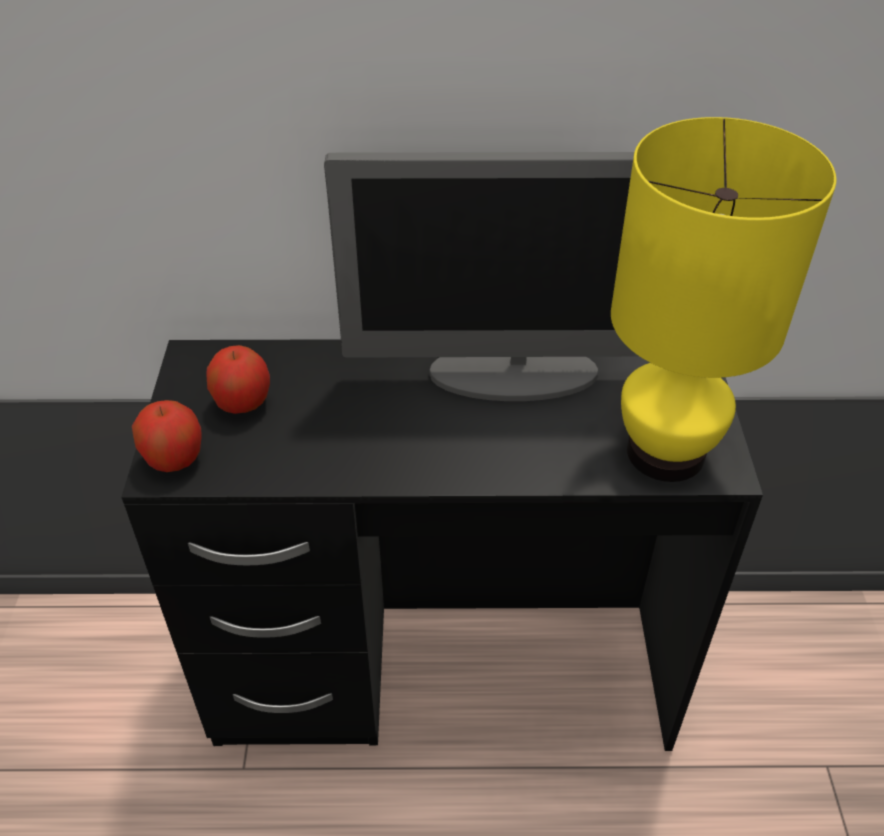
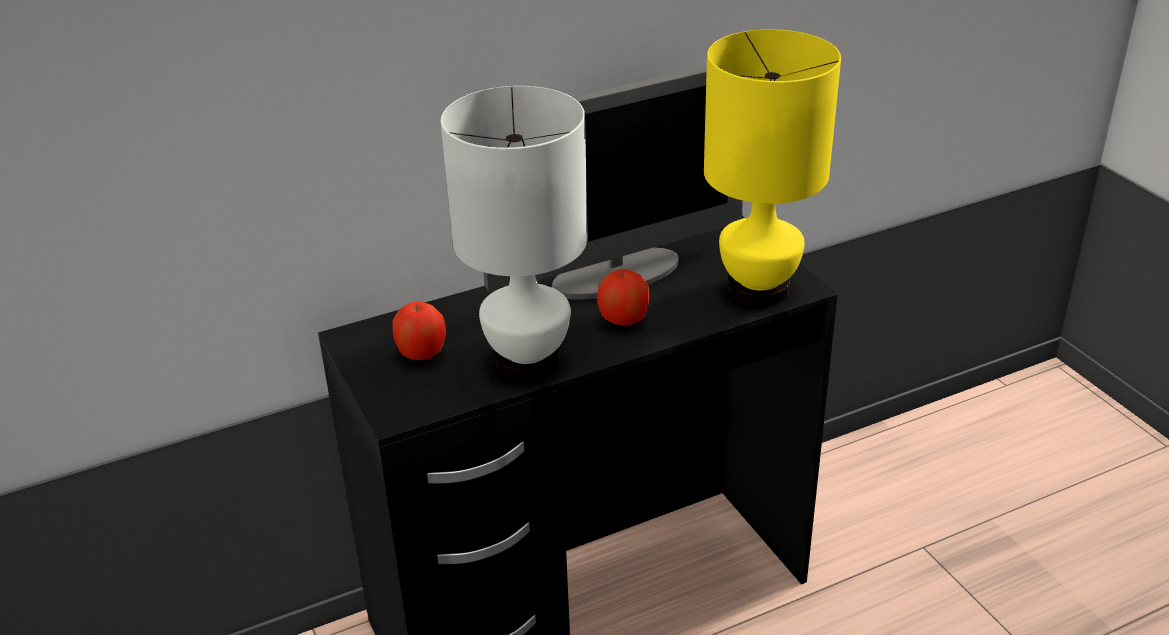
camera: 25 degrees left, 10 degrees down
(174, 459) = (399, 404): apple -> apple (623, 320)
(338, 456) = (528, 362): none -> white table lamp

